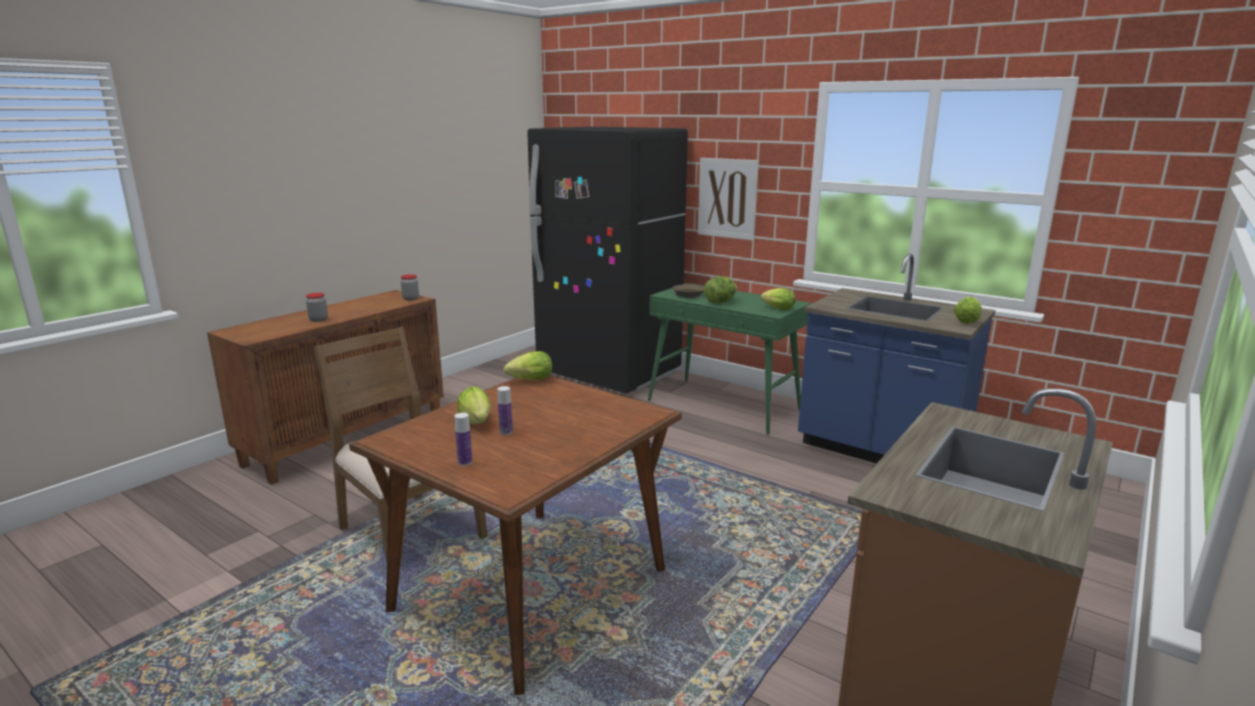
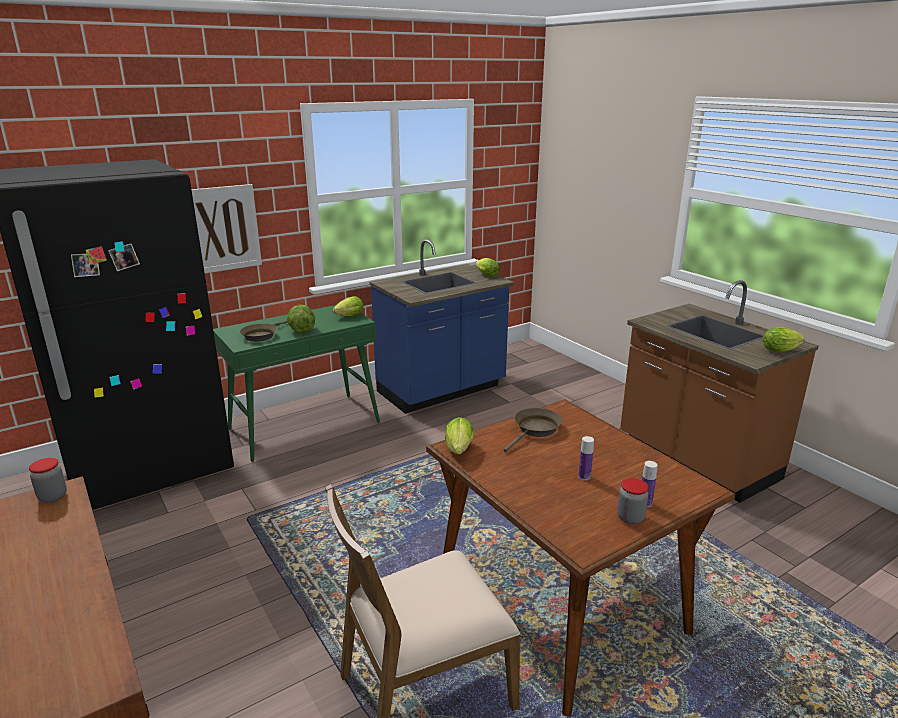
camera: 70 degrees left, 5 degrees up
(318, 320) = (64, 597): jar -> jar (630, 518)
(477, 423) = (559, 490): lettuce -> lettuce (782, 350)
(590, 404) = (535, 430): none -> brown frying pan

